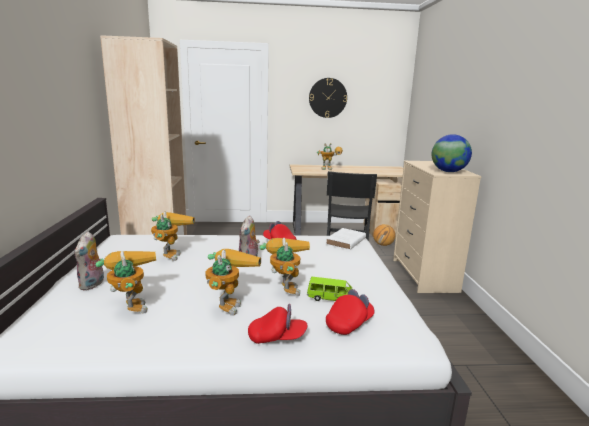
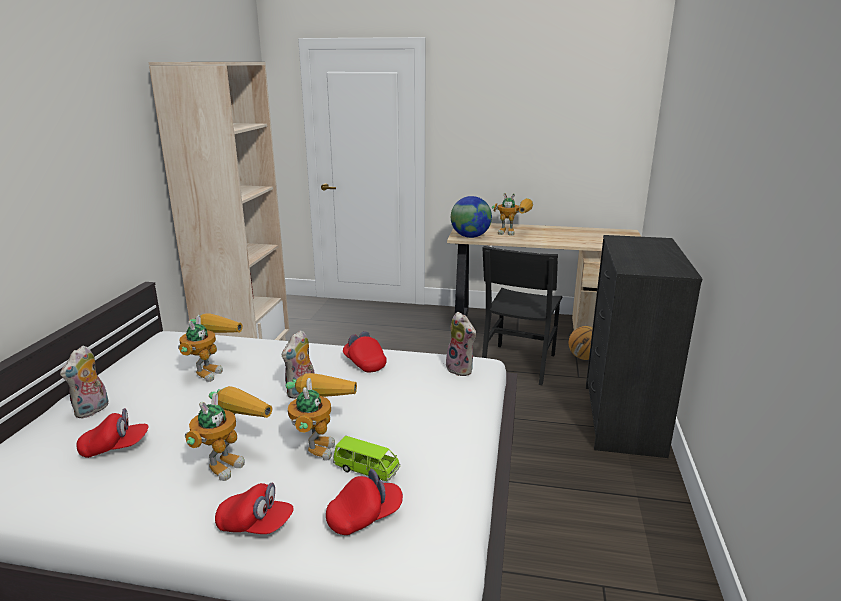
camera: 15 degrees right, 5 degrees up
(130, 305) = (115, 447): toy robot -> red cap
(327, 98) = (517, 119): wall clock -> none
(345, 242) = (461, 369): white book -> plush toy
(423, 275) = (621, 419): beige dresser -> black dresser
(448, 172) = (652, 266): globe -> globe (470, 237)

